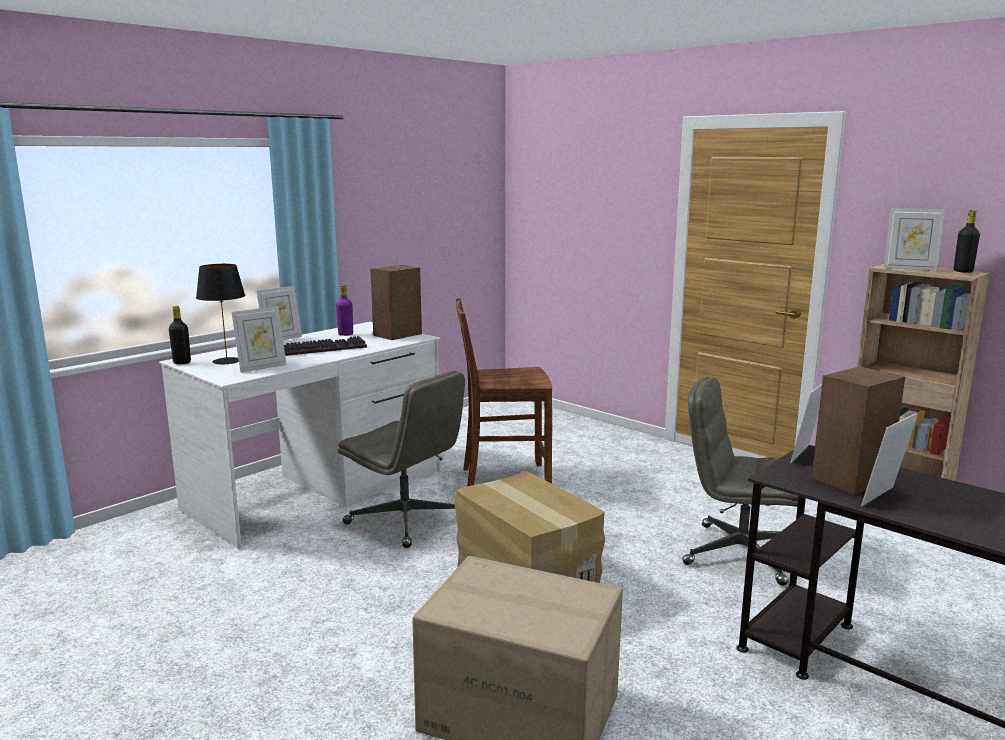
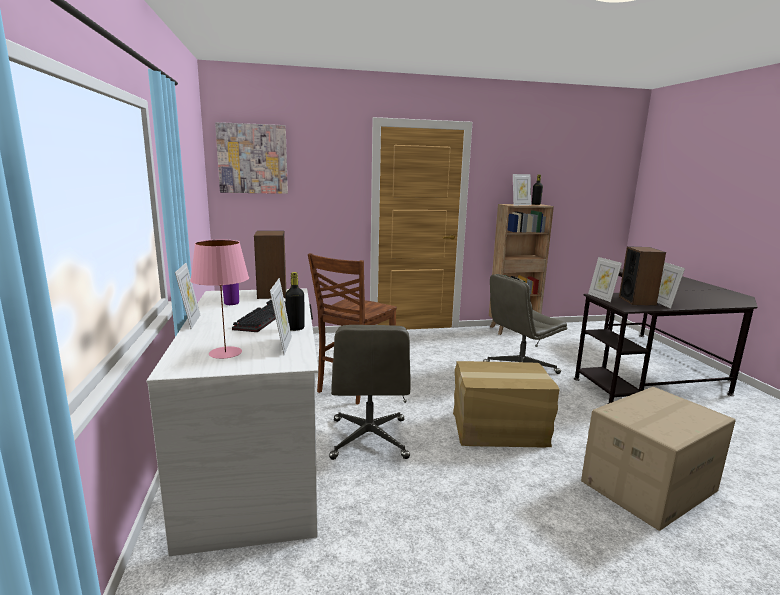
camera: 55 degrees left, 0 degrees up
(182, 362) = (184, 370): black bottle -> black bottle (295, 328)
(227, 361) = (225, 352): black table lamp -> pink table lamp
(407, 520) = (369, 439): grey office chair -> grey office chair turned 105 degrees clockwise
(546, 179) = (252, 159): none -> picture

